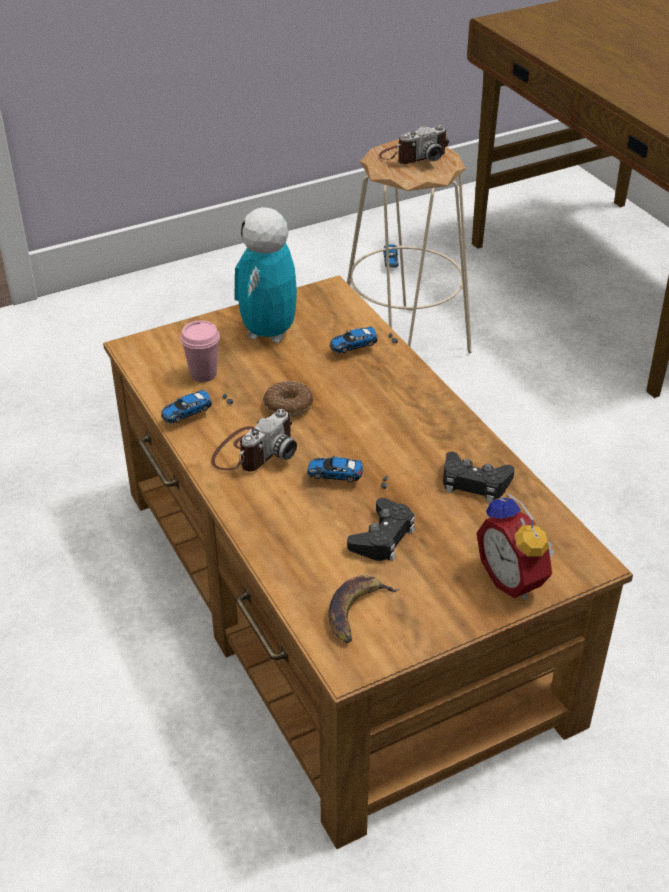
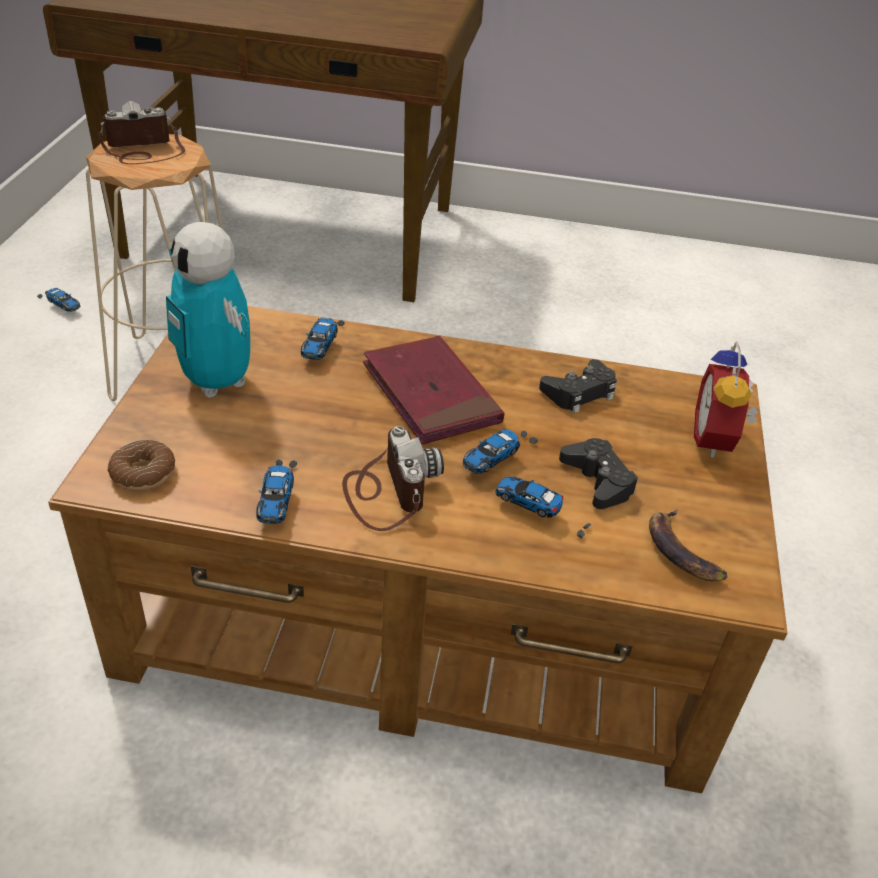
camera: 55 degrees left, 0 degrees up
(203, 374) = (220, 459): pink cup -> none
(288, 405) = (347, 432): donut -> donut (143, 473)
(313, 526) = (541, 514): none -> toy car
(374, 418) = (431, 394): none -> red book
(414, 155) = (143, 150): camera -> camera turned 120 degrees counterclockwise
(514, 579) = (716, 440): alarm clock -> alarm clock turned 90 degrees clockwise

